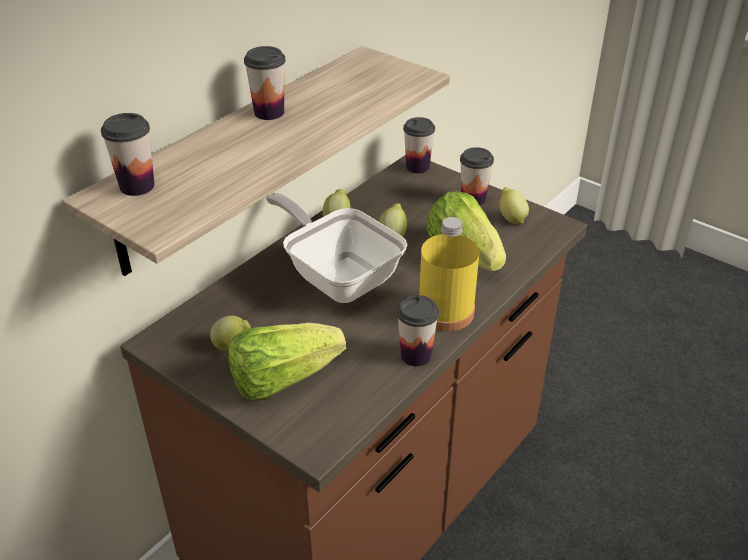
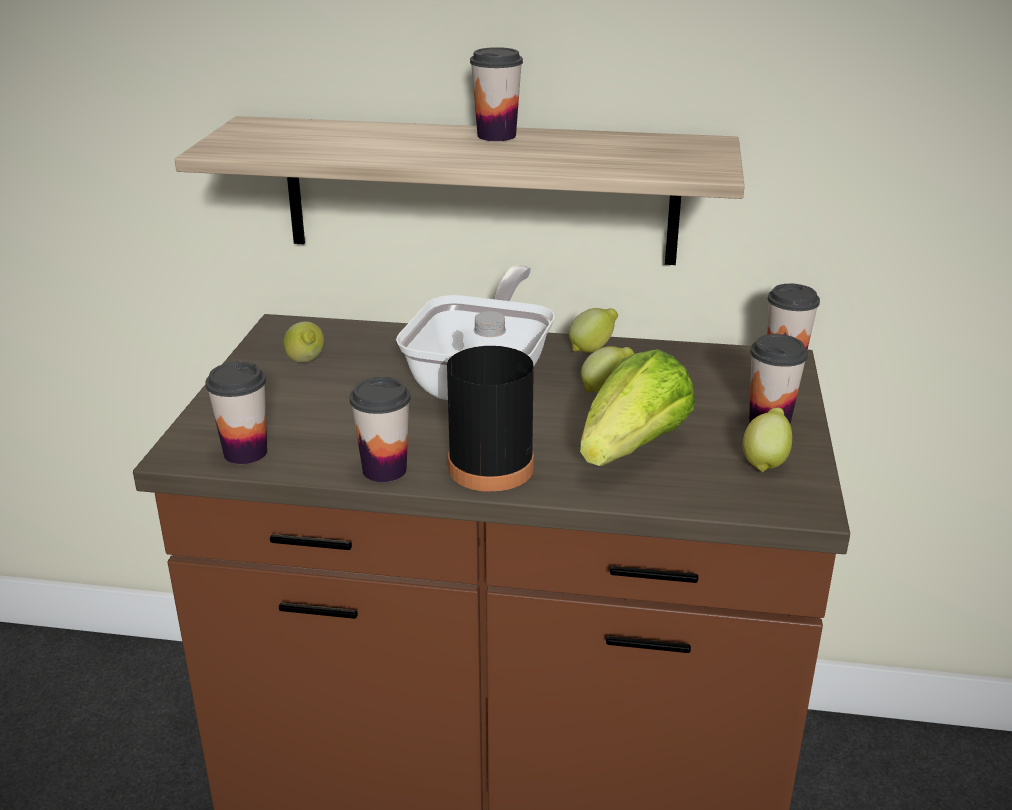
camera: 60 degrees right, 10 degrees down
(137, 186) = (283, 128): cup -> cup (245, 452)
(282, 379) = (276, 403): lettuce -> none
(445, 312) = (490, 467): yellow bottle -> black bottle

